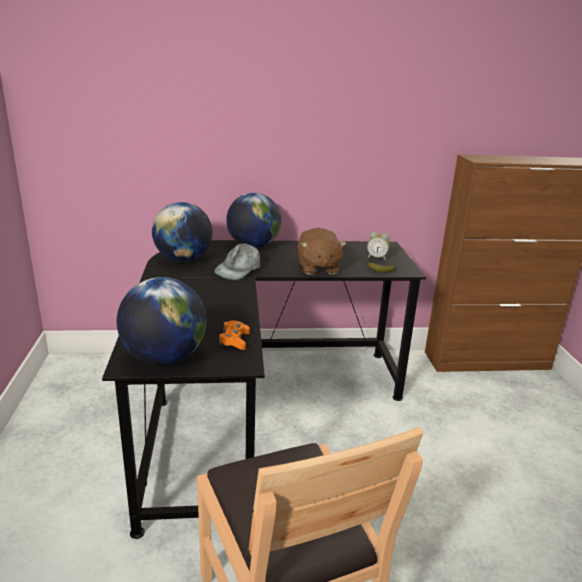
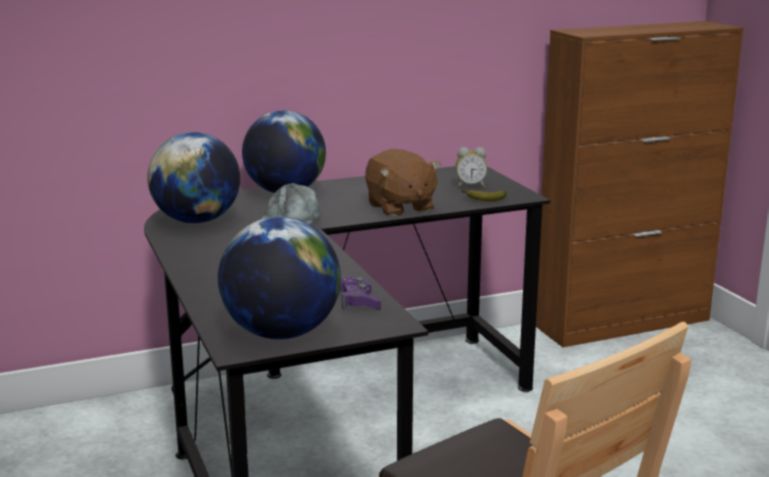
camera: 15 degrees left, 5 degrees down
(234, 340) = (357, 301): orange game controller -> purple game controller

